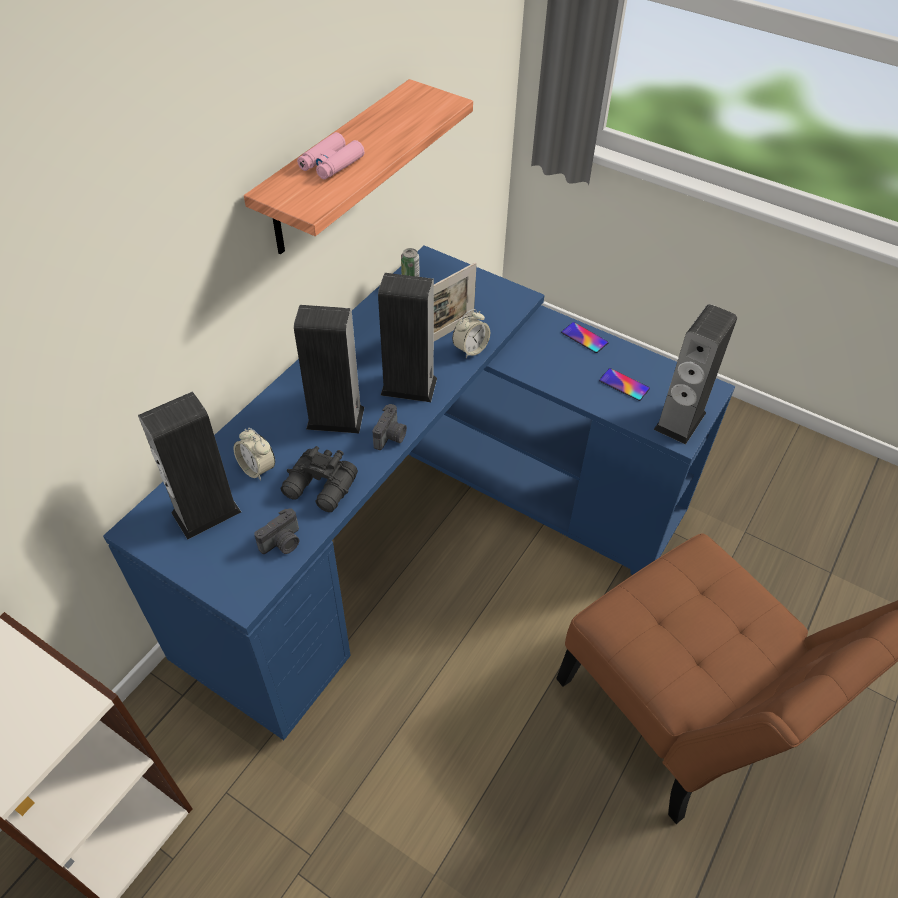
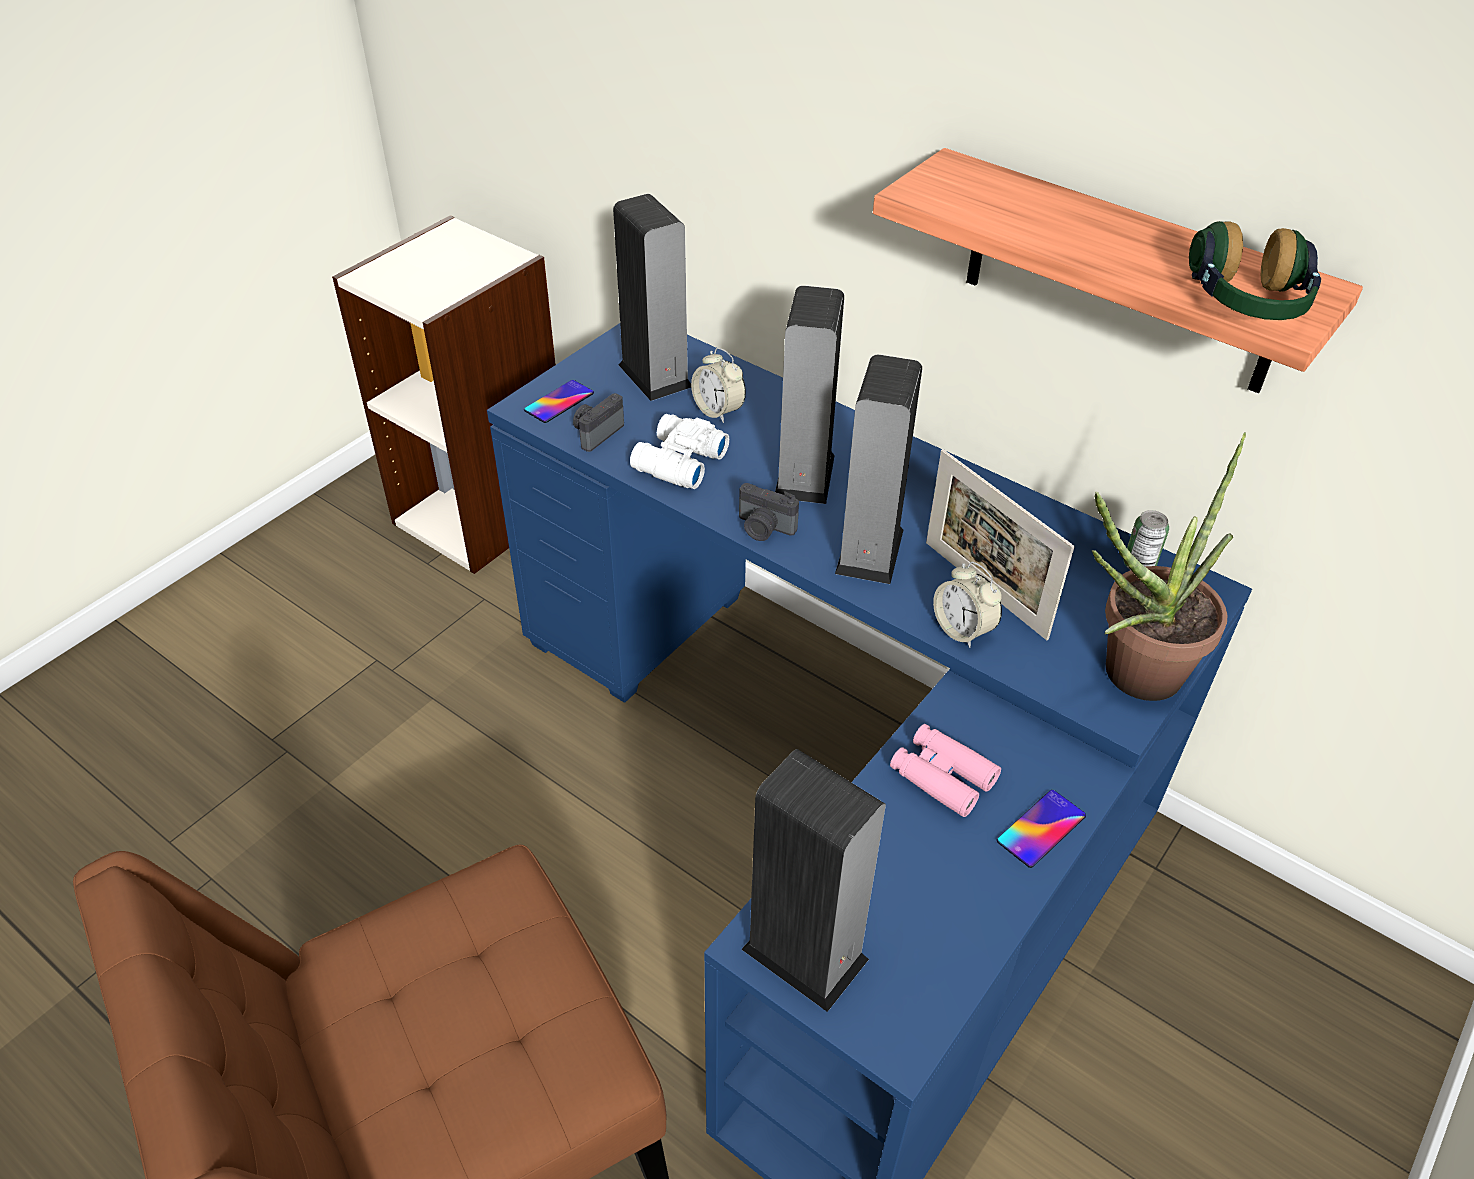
camera: 95 degrees right, 5 degrees down
(257, 468) = (718, 411): alarm clock -> alarm clock turned 90 degrees counterclockwise
(283, 543) = (596, 433): camera -> camera turned 75 degrees clockwise
(321, 488) = (677, 462): black binoculars -> white binoculars
(331, 164) = (1036, 207): pink binoculars -> pink binoculars (942, 776)
(432, 110) = (1248, 303): none -> headphones
(495, 292) = (1128, 678): none -> potted plant
(624, 385) = (906, 874): phone -> phone (559, 402)

